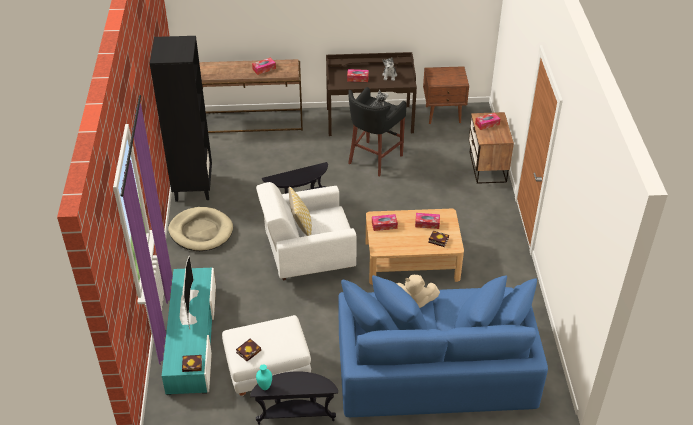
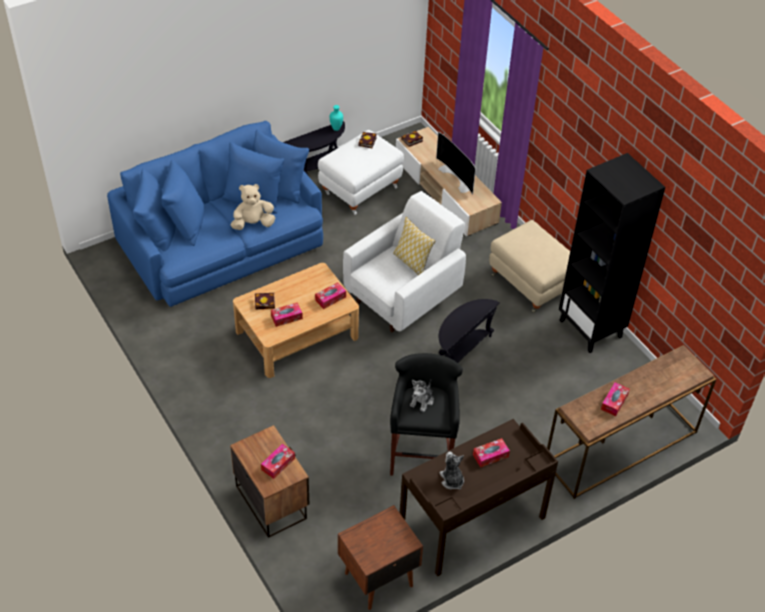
camera: 150 degrees right, 5 degrees up
(192, 338) = (445, 191): turquoise tv stand -> beige tv stand
(201, 231) = (531, 283): beige dog bed -> beige ottoman

